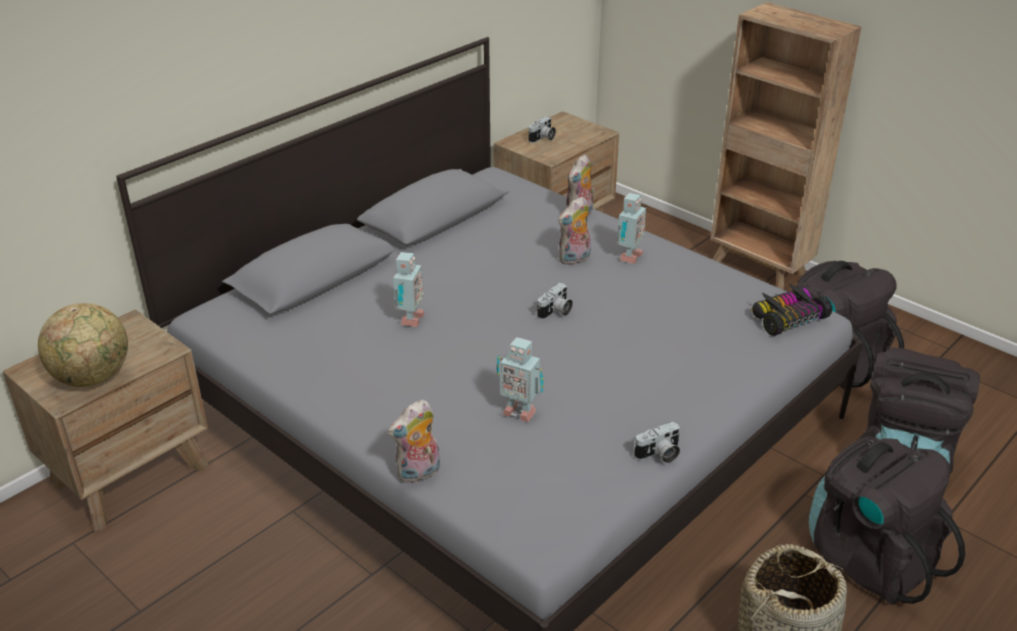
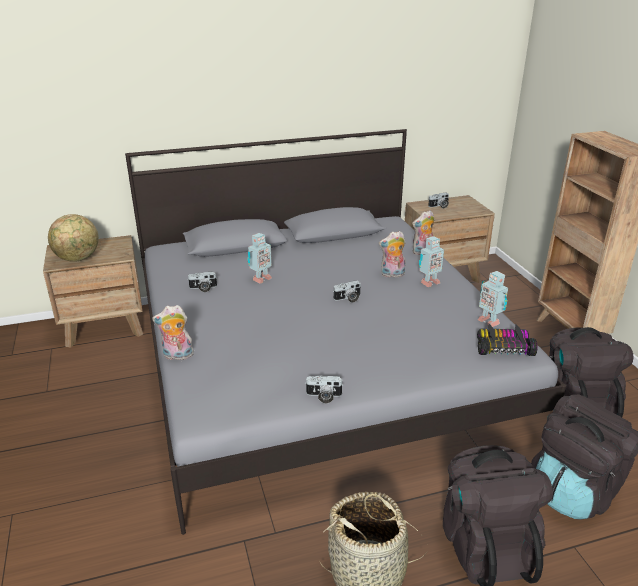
camera: 30 degrees right, 5 degrees down
(343, 361) = (203, 288): none -> camera
(519, 411) = (265, 343): toy robot -> toy robot (489, 321)

